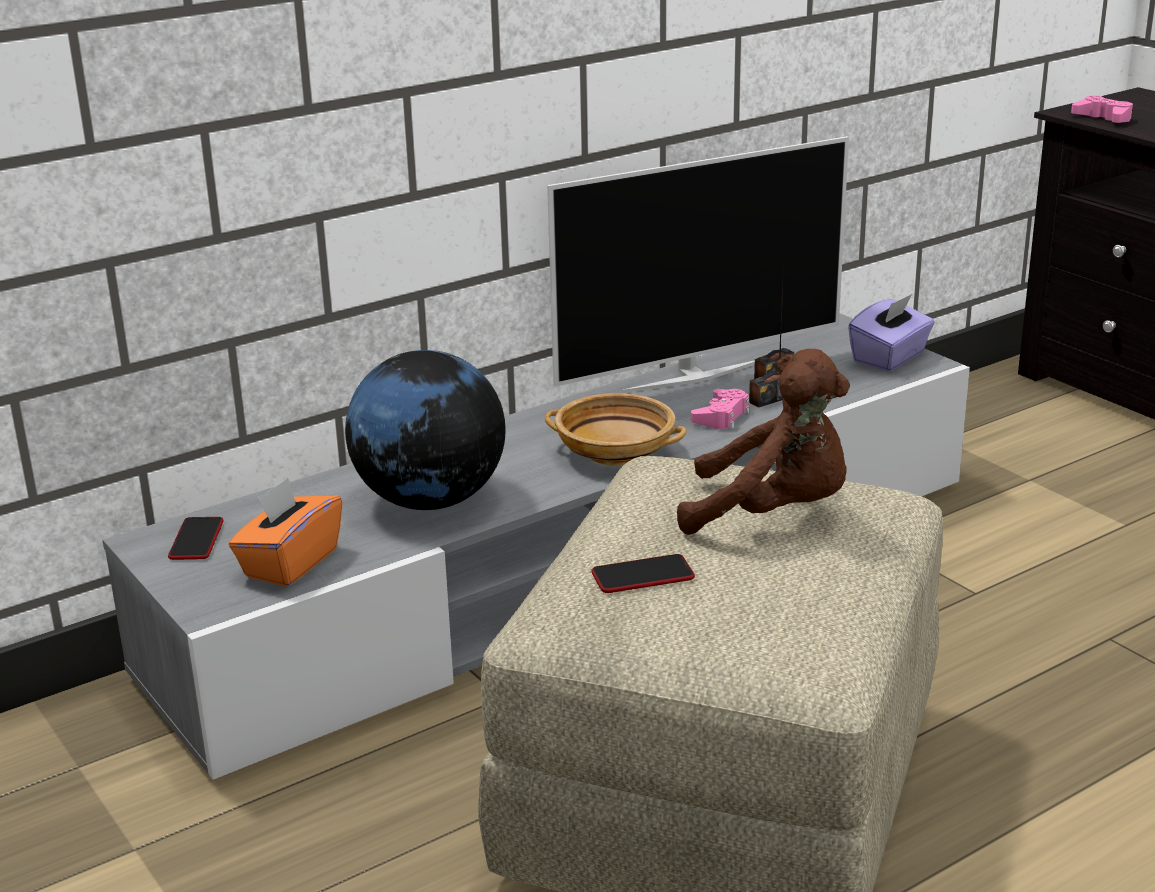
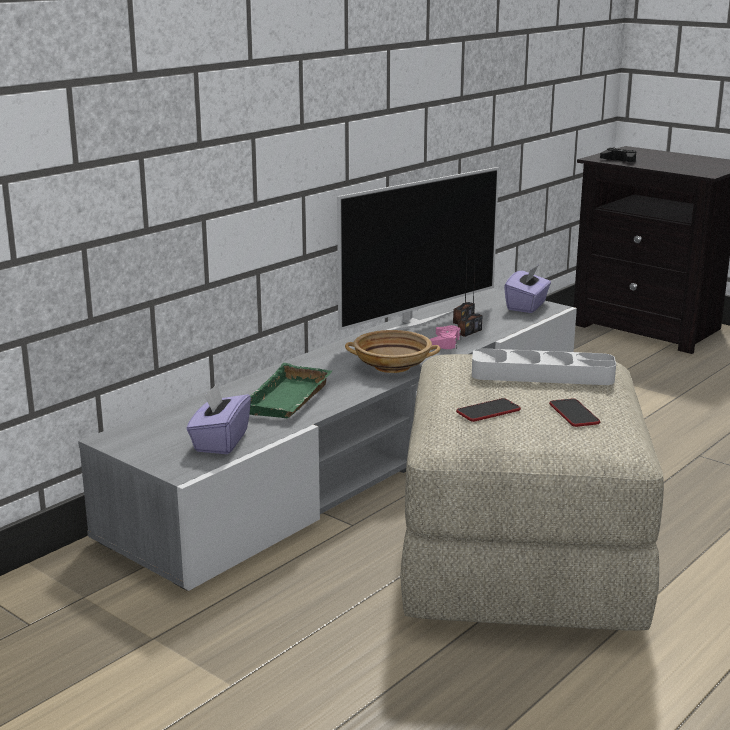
camera: 15 degrees left, 5 degrees down
(196, 540) = (146, 435): phone -> phone (574, 414)
(290, 563) = (220, 441): orange tissue box -> purple tissue box
(430, 500) = (290, 400): globe -> green tray
(773, 514) = (542, 375): brown plush toy -> grey tray
(1103, 118) = (619, 160): pink game controller -> black game controller

